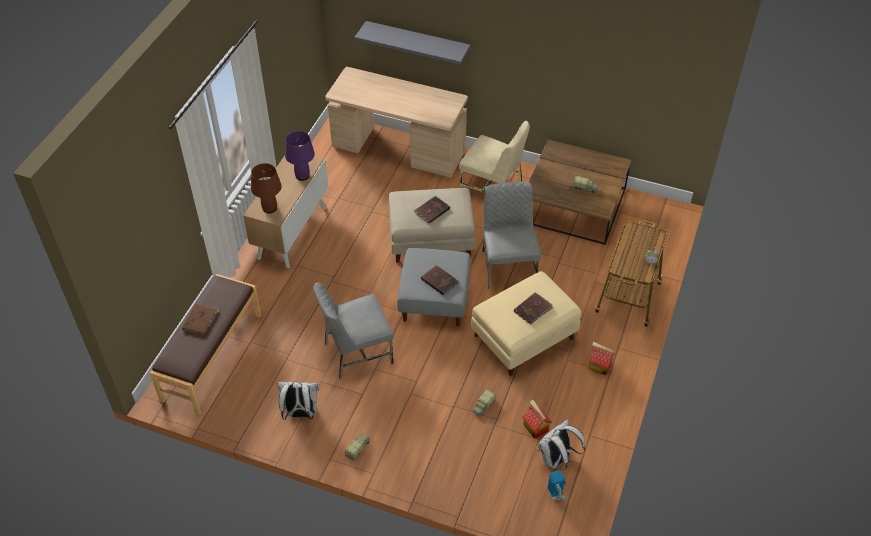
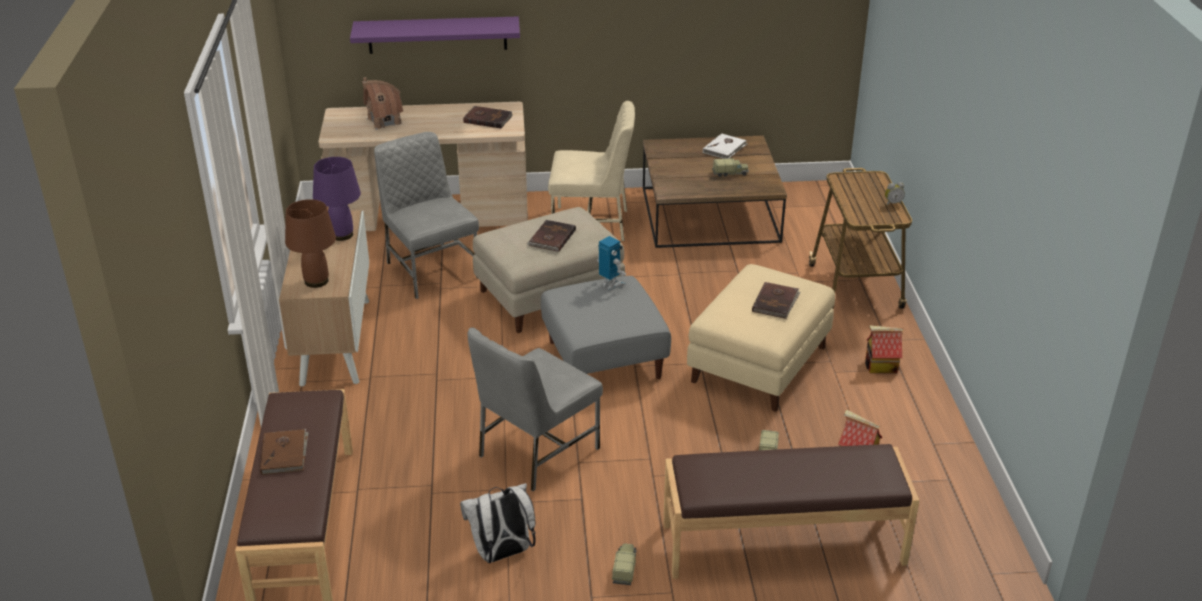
camera: 25 degrees left, 15 degrees down
(373, 89) = (384, 121): none -> toy house
(417, 42) = (437, 35): grey shelf -> purple shelf
(439, 280) = (618, 312): brown book -> brown book (487, 119)
(453, 468) = (783, 544): none -> brown bench
(507, 266) = (675, 296): grey chair -> grey chair (431, 269)
(555, 495) = (948, 526): toy robot -> toy robot (611, 284)
(557, 459) = (915, 485): white backpack -> none
(596, 164) = (725, 148): none -> white book

